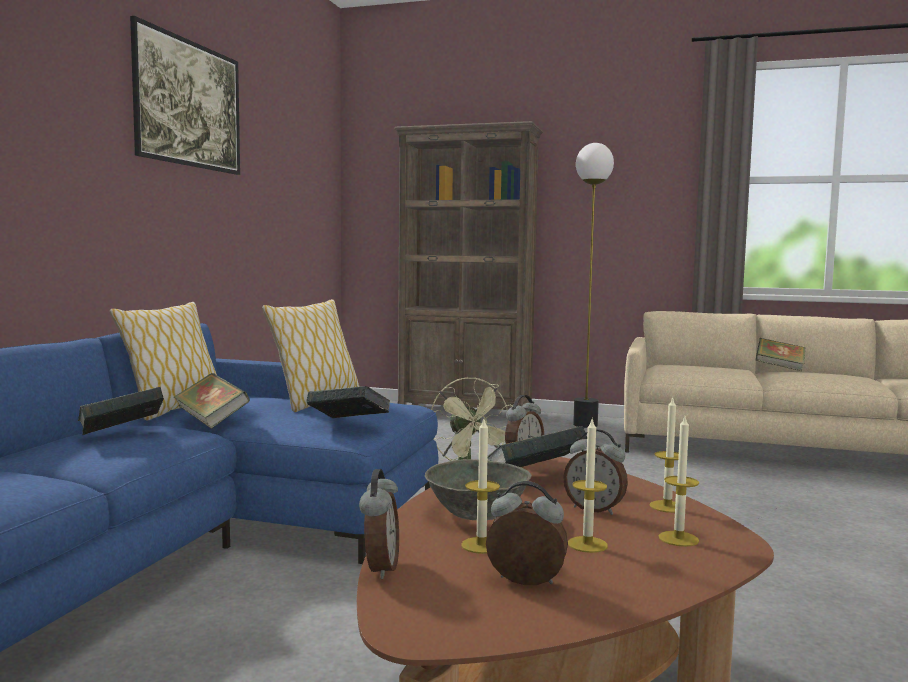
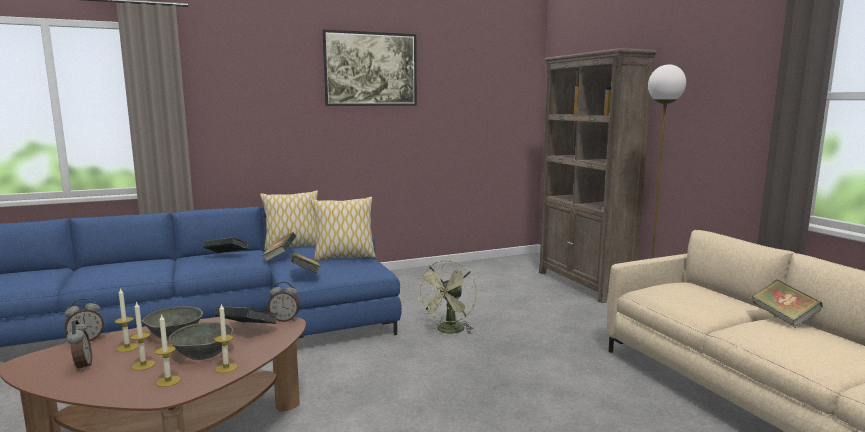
camera: 50 degrees right, 5 degrees up
(594, 509) = (203, 354): alarm clock -> grey bowl

